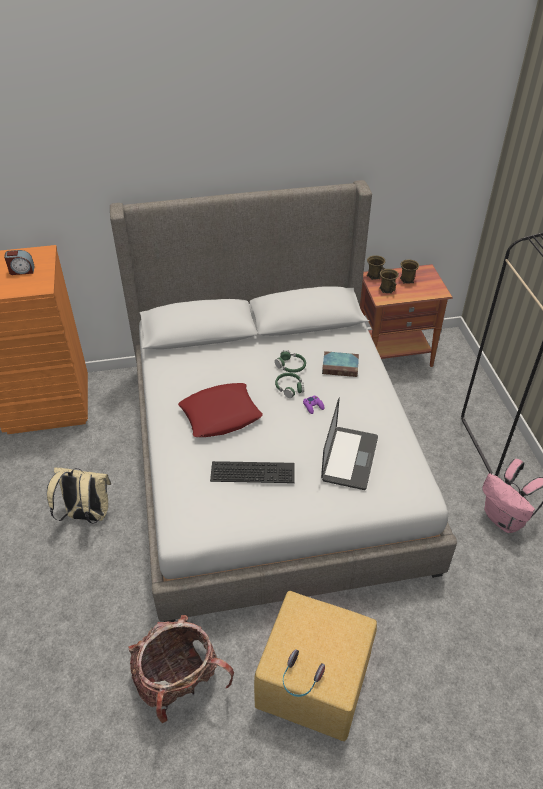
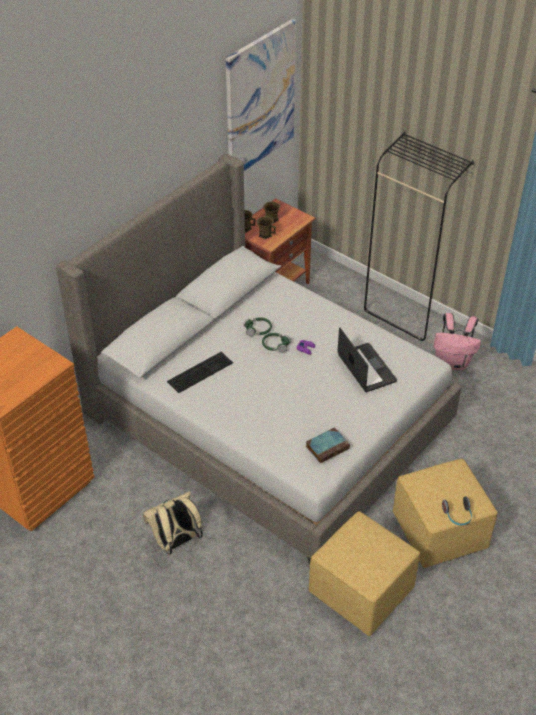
camera: 40 degrees left, 0 degrees up
(22, 271) = (20, 361): alarm clock -> none
(179, 682) = (362, 591): backpack -> yellow ottoman
(220, 415) = (251, 391): red pillow -> none
(253, 471) = (318, 413): keyboard -> keyboard (200, 371)
(341, 366) = (293, 310): book -> book (328, 447)
(432, 139) = (260, 99): none -> picture

